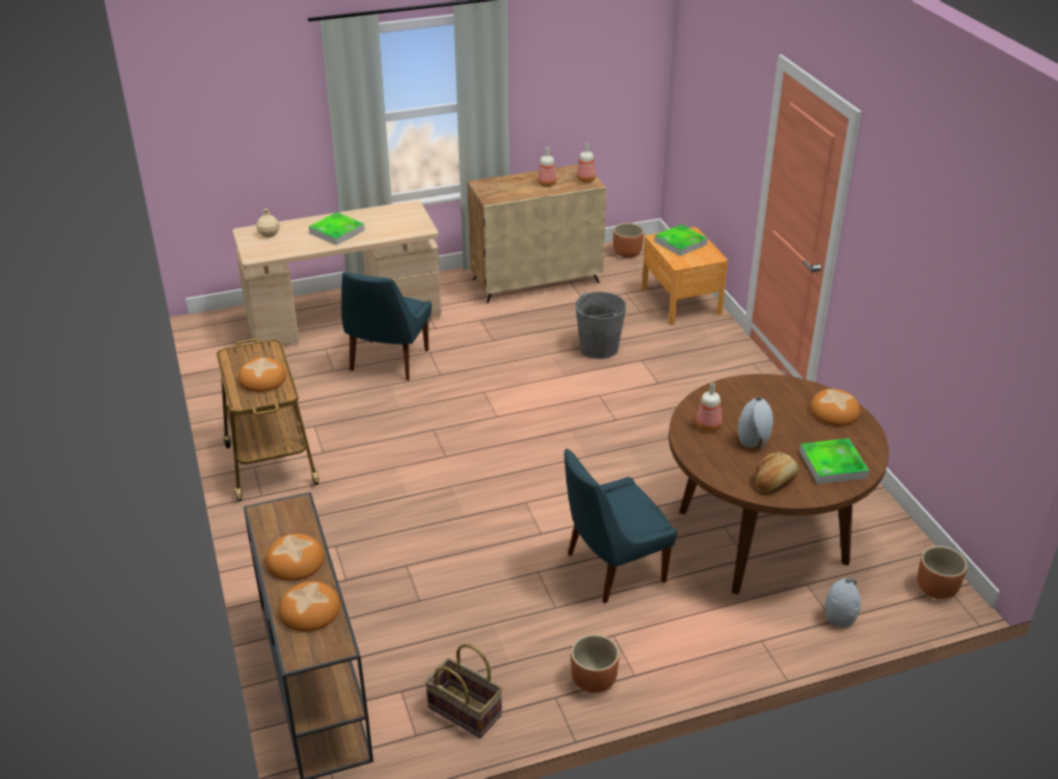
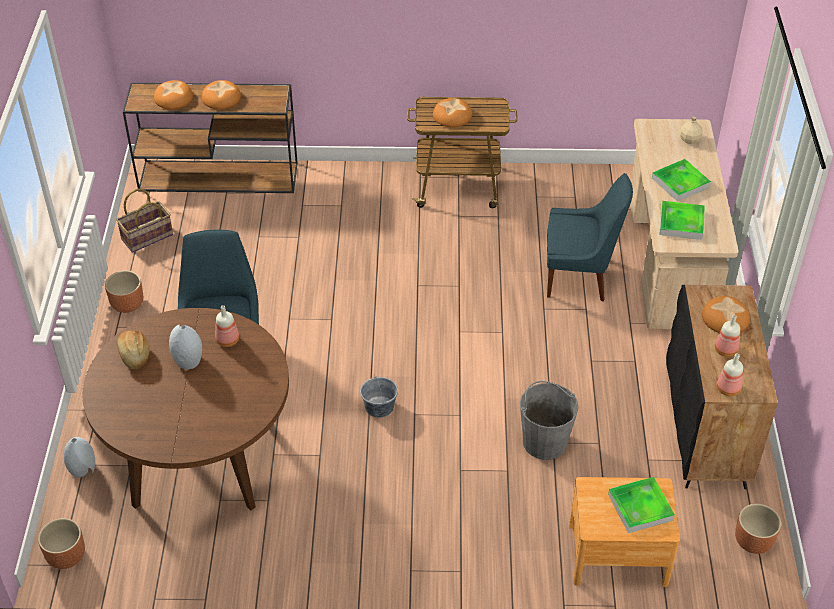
camera: 110 degrees right, 10 degrees up
(388, 362) = (579, 277): blue chair -> blue chair turned 150 degrees clockwise
(536, 280) = (706, 430): beige cabinet -> black cabinet
(621, 441) = (379, 407): none -> grey bucket
(832, 464) = (127, 401): tray -> tray (681, 223)
(834, 411) = (192, 436): bread -> bread (724, 318)

